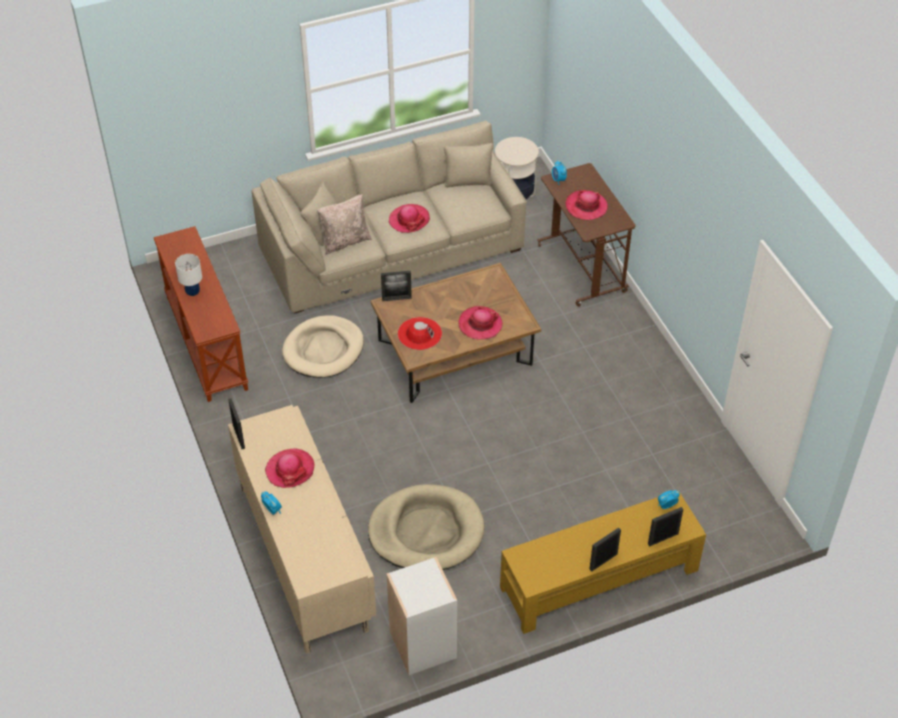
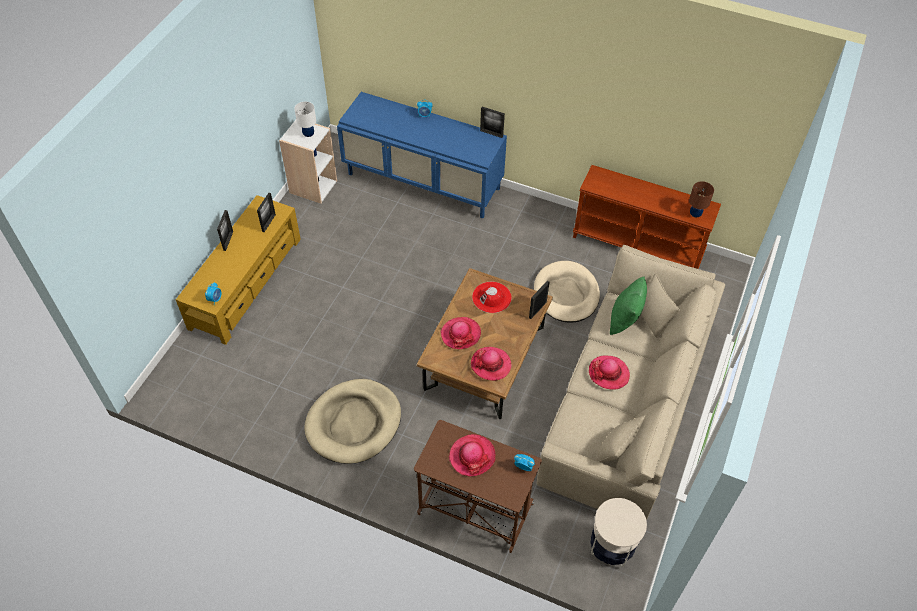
camera: 135 degrees right, 5 degrees up
(187, 244) = (695, 214): none -> brown table lamp
(193, 293) = (640, 189): white table lamp -> white table lamp (308, 134)
(290, 469) = (442, 137): hat -> hat (491, 364)
(305, 555) = (423, 182): beige cabinet -> blue cabinet
(345, 241) = (625, 319): beige pillow -> green pillow
(426, 531) = (373, 237): beige dog bed -> beige dog bed (354, 423)
(663, 539) = (201, 277): picture frame -> picture frame (269, 223)

